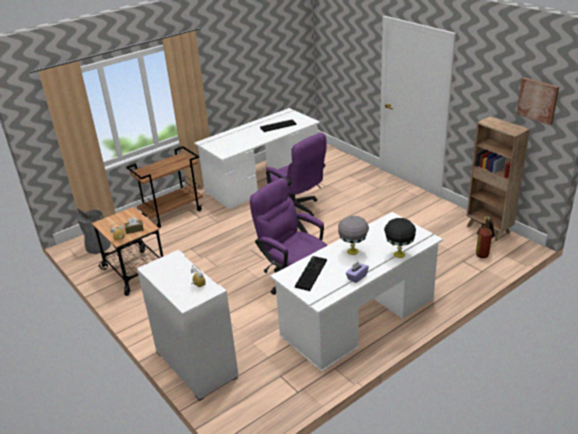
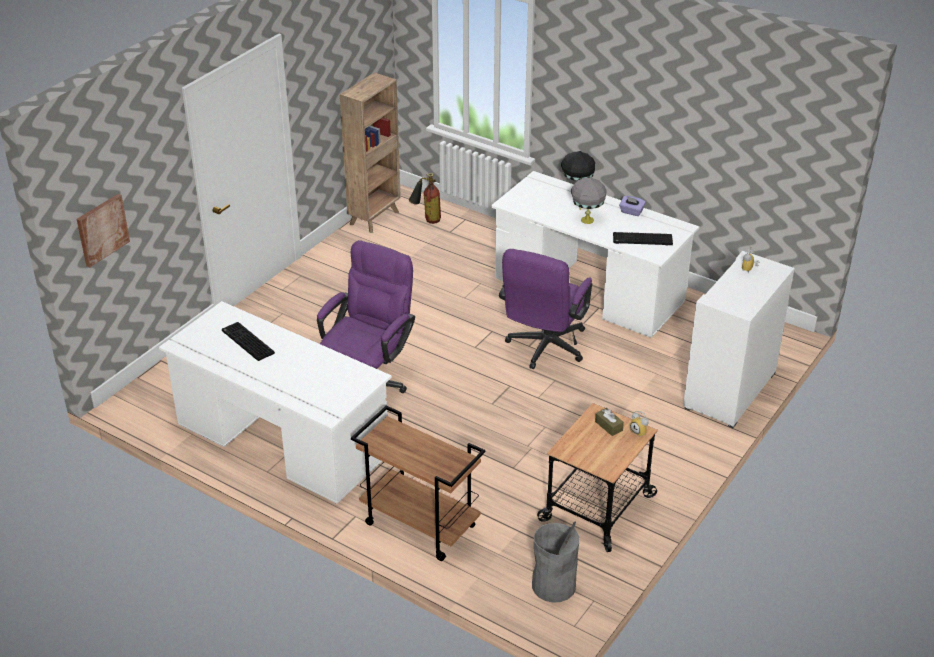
camera: 110 degrees left, 5 degrees up
(538, 100) = (369, 37): picture -> picture (102, 229)

